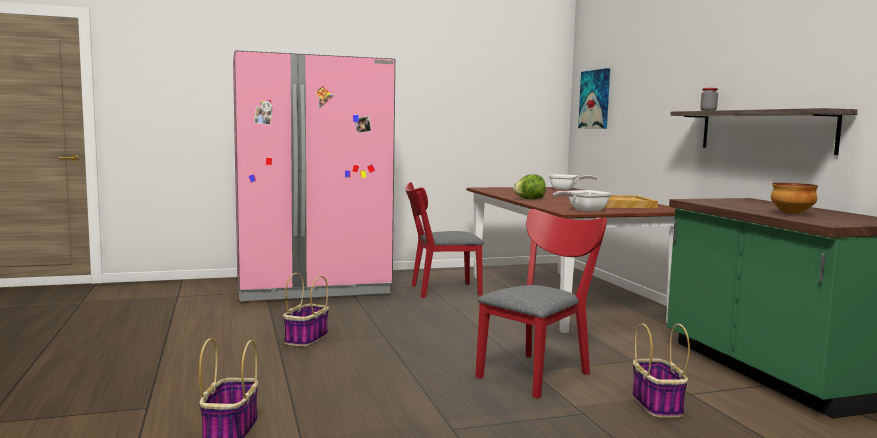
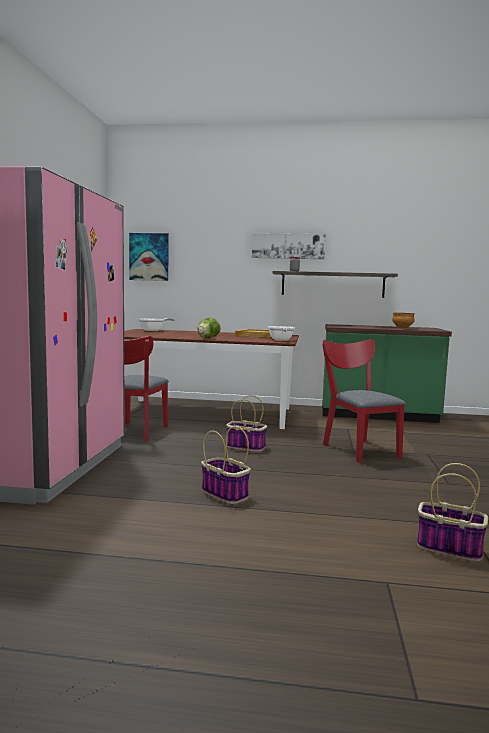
camera: 65 degrees left, 0 degrees up
(656, 404) = (417, 440): basket -> basket (245, 447)
(714, 71) = (288, 246): none -> picture

